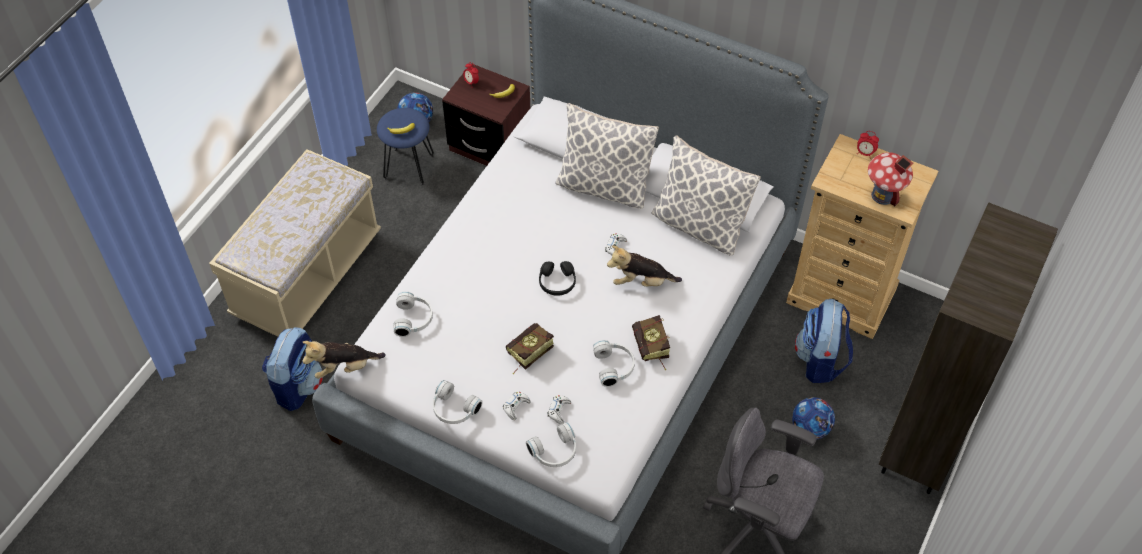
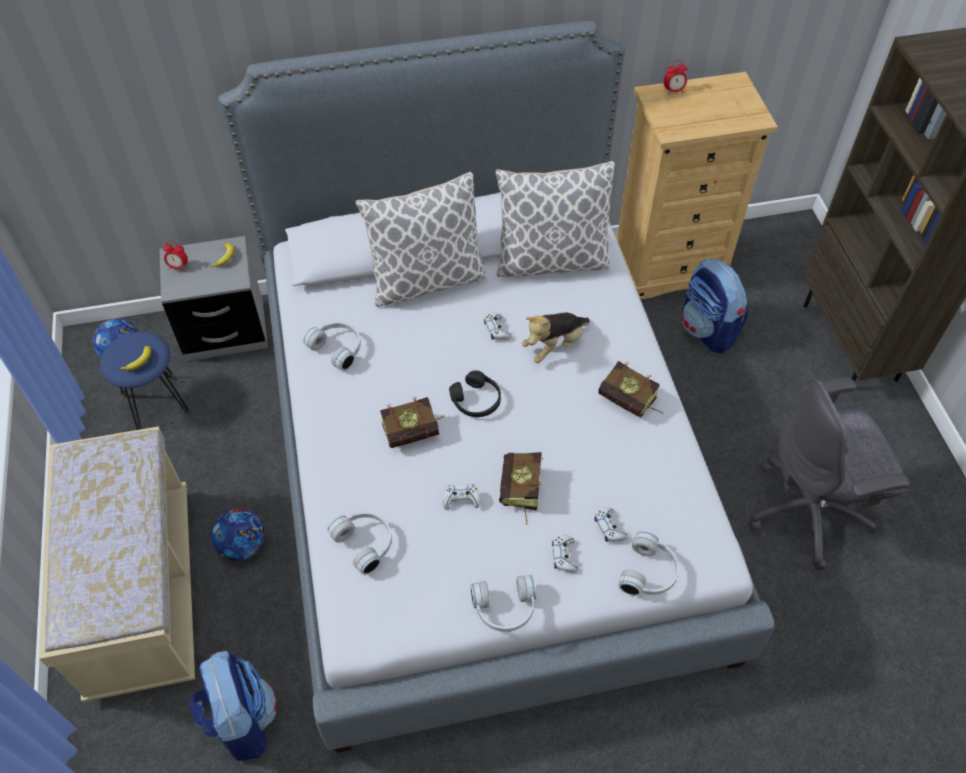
camera: 40 degrees left, 0 degrees up
(344, 367) = (337, 657): plush toy -> none
(489, 333) = (461, 499): none -> white game controller
(490, 145) = (225, 331): brown nightstand -> grey nightstand
(503, 277) = (416, 432): none -> book
(615, 366) = (615, 443): white headphones -> white headphones (338, 348)
(810, 428) = (759, 393): football -> football (242, 546)
(883, 195) = (728, 117): toy house -> none

